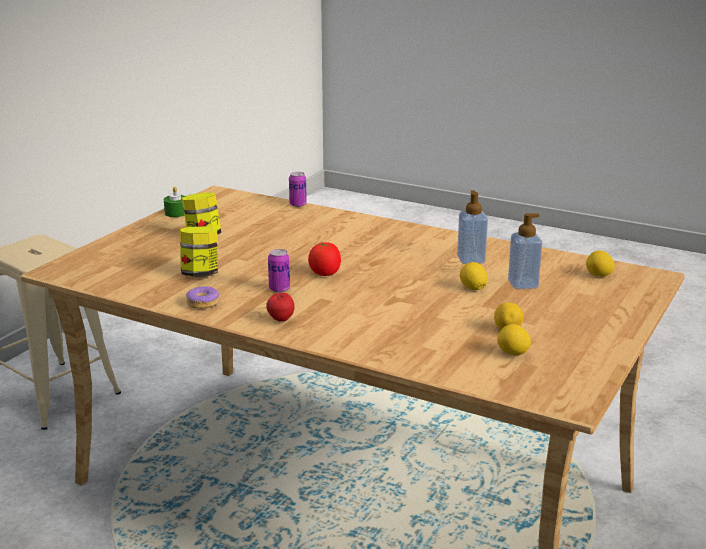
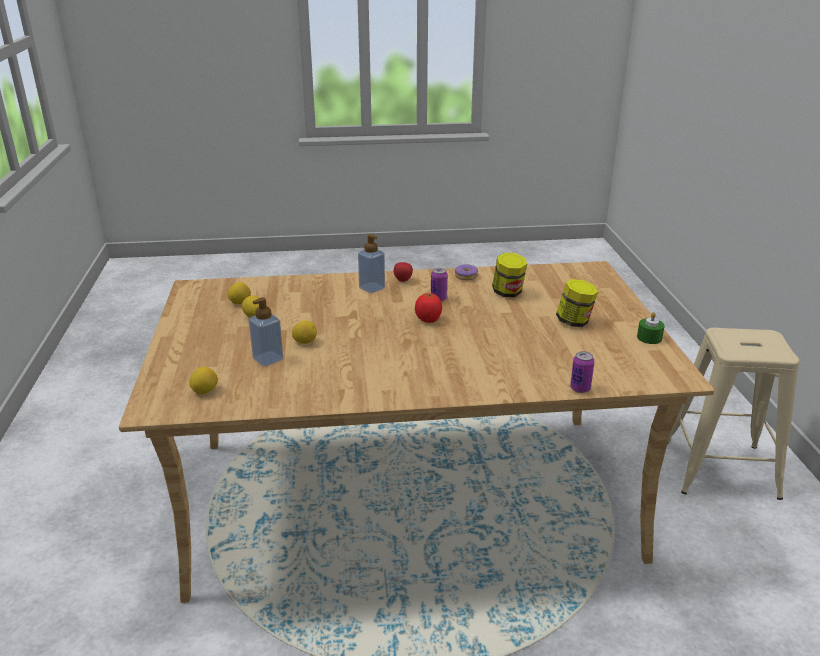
camera: 145 degrees right, 5 degrees up
(471, 259) = (332, 372): soap dispenser -> soap dispenser (372, 288)

